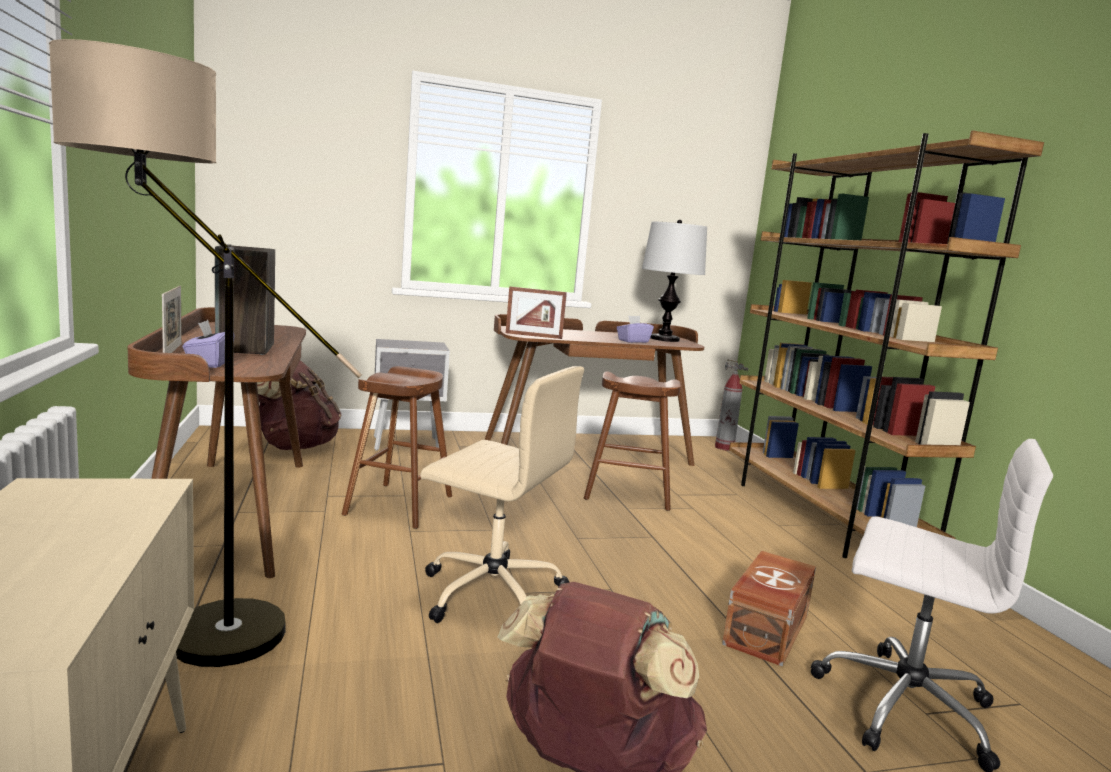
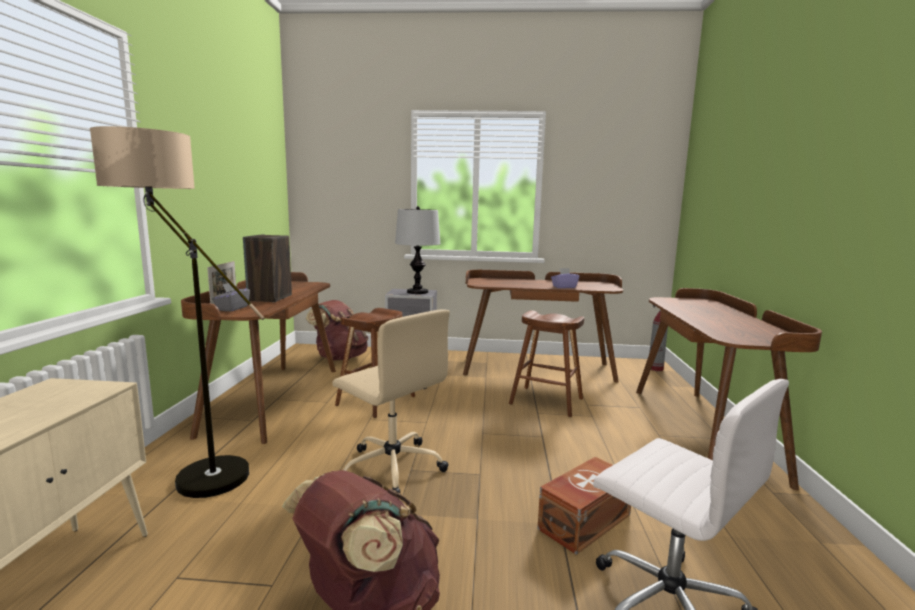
camera: 20 degrees right, 0 degrees up
(209, 363) = (232, 308): purple tissue box -> grey tissue box
(533, 336) = (487, 284): picture frame -> none
(664, 339) = (595, 285): table lamp -> table lamp (417, 292)
(819, 517) = (703, 431): brown bookcase -> brown desk

